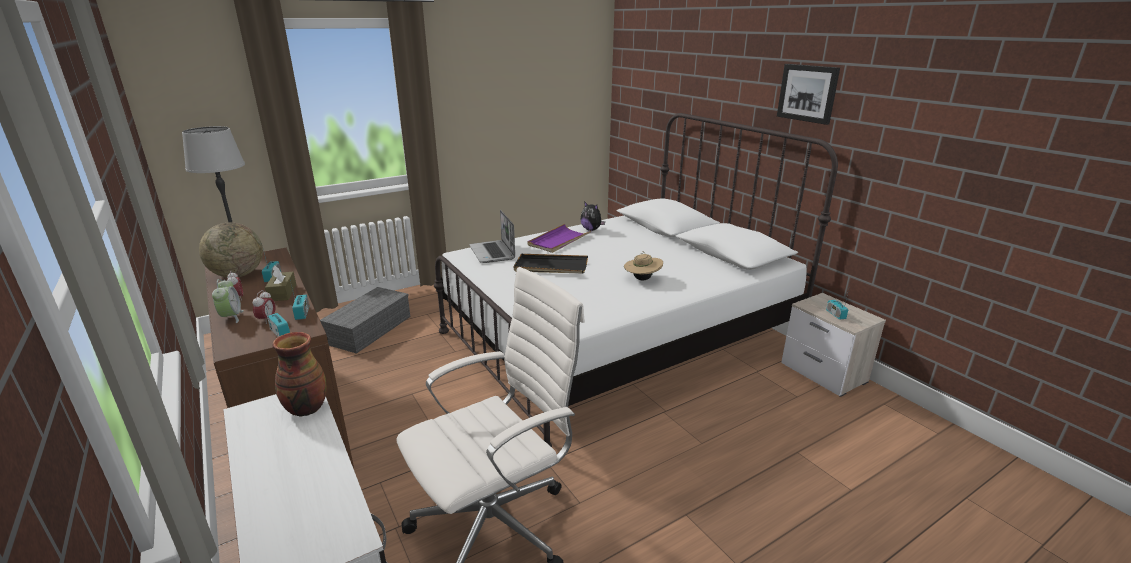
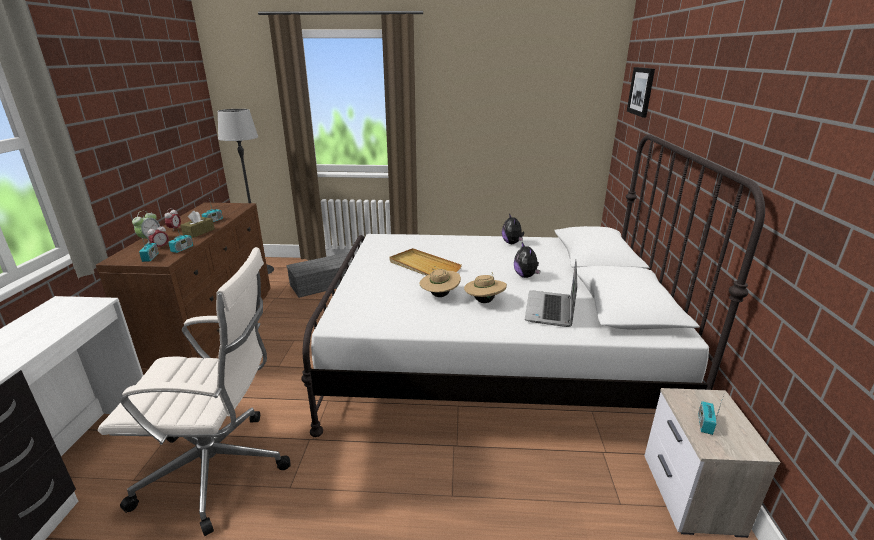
camera: 35 degrees right, 0 degrees up
(238, 275) = (201, 214): globe -> none
(305, 408) = (80, 312): vase -> none
(493, 253) = (399, 242): laptop -> laptop (550, 310)
(551, 267) = (423, 266): black tray -> beige tray
(559, 240) = (467, 246): purple tray -> none
(602, 285) = (439, 295): none -> beige hat
(642, 252) = (526, 276): none -> plush toy
(808, 93) = (760, 116): picture -> picture (641, 91)

